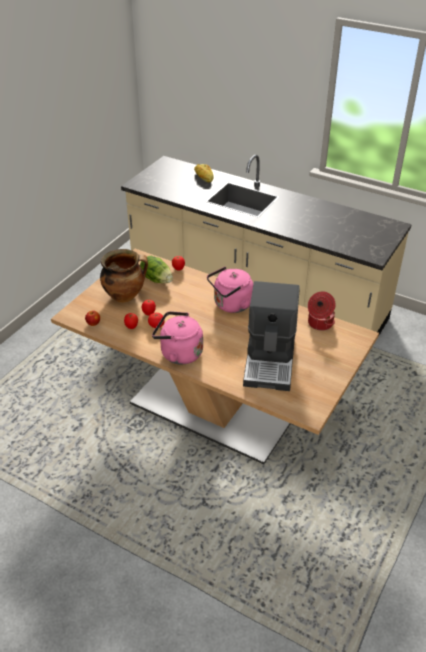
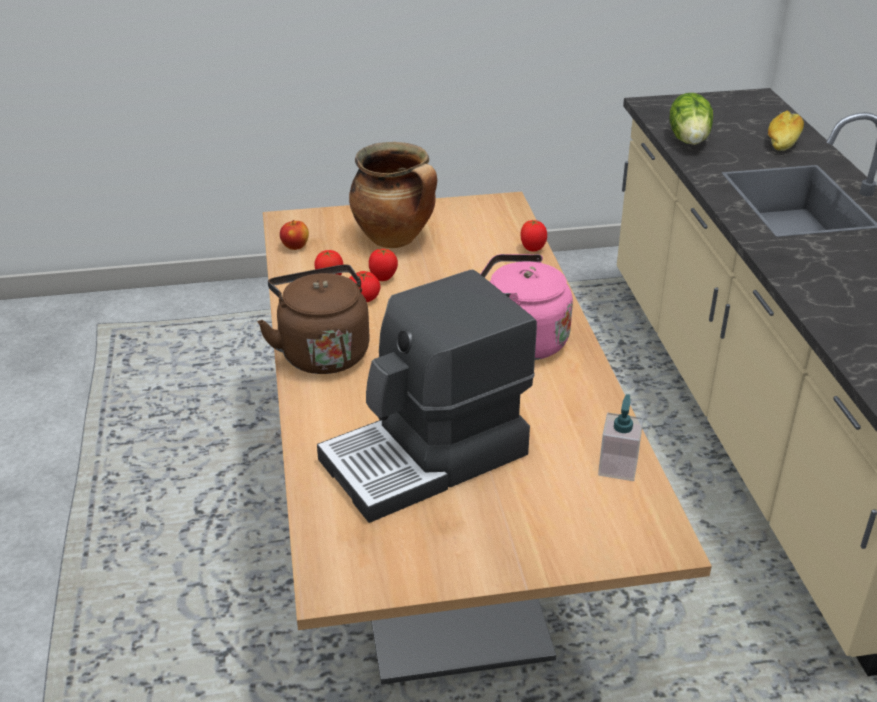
camera: 50 degrees right, 5 degrees down
(157, 279) = (477, 244): lettuce -> lettuce (690, 139)
(178, 353) = (322, 352): pink kettle -> brown kettle
(319, 323) = (618, 467): cooking pot -> soap dispenser

